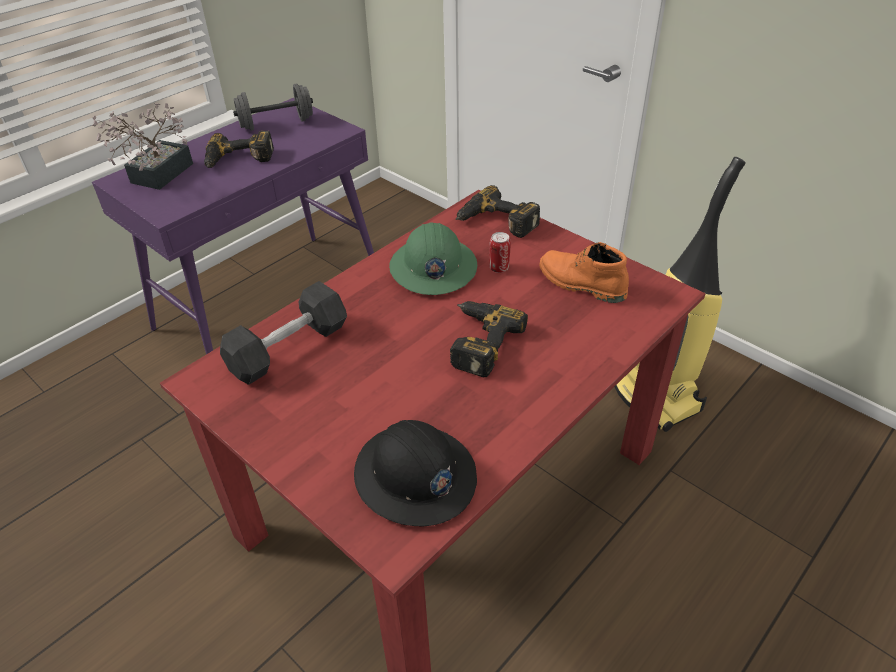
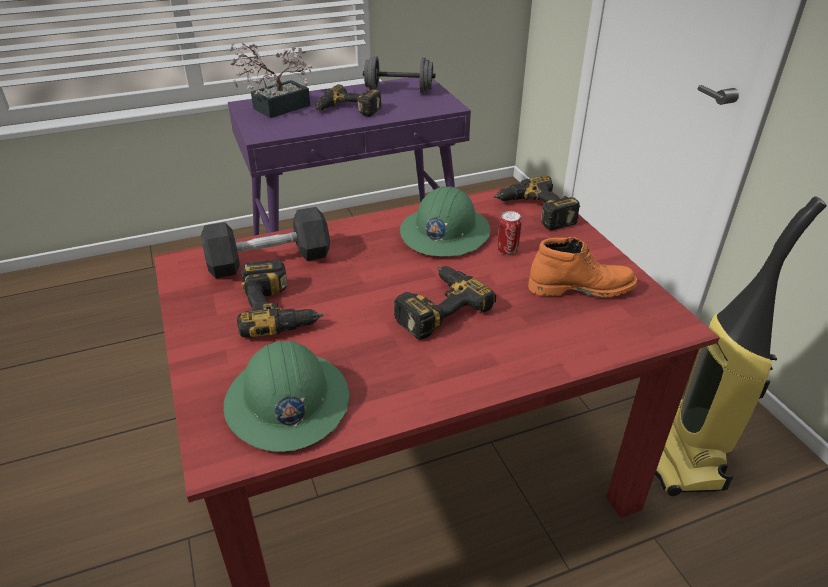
camera: 25 degrees right, 5 degrees down
(339, 393) = (280, 309): none -> power drill
(415, 477) = (287, 402): black hard hat -> green hard hat
(580, 284) = (580, 287): orange boot -> orange boot turned 120 degrees clockwise

